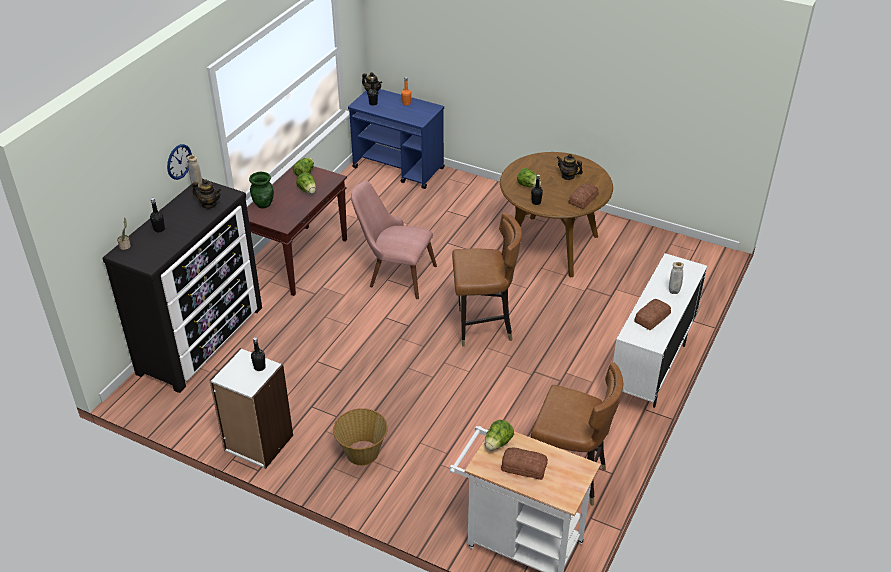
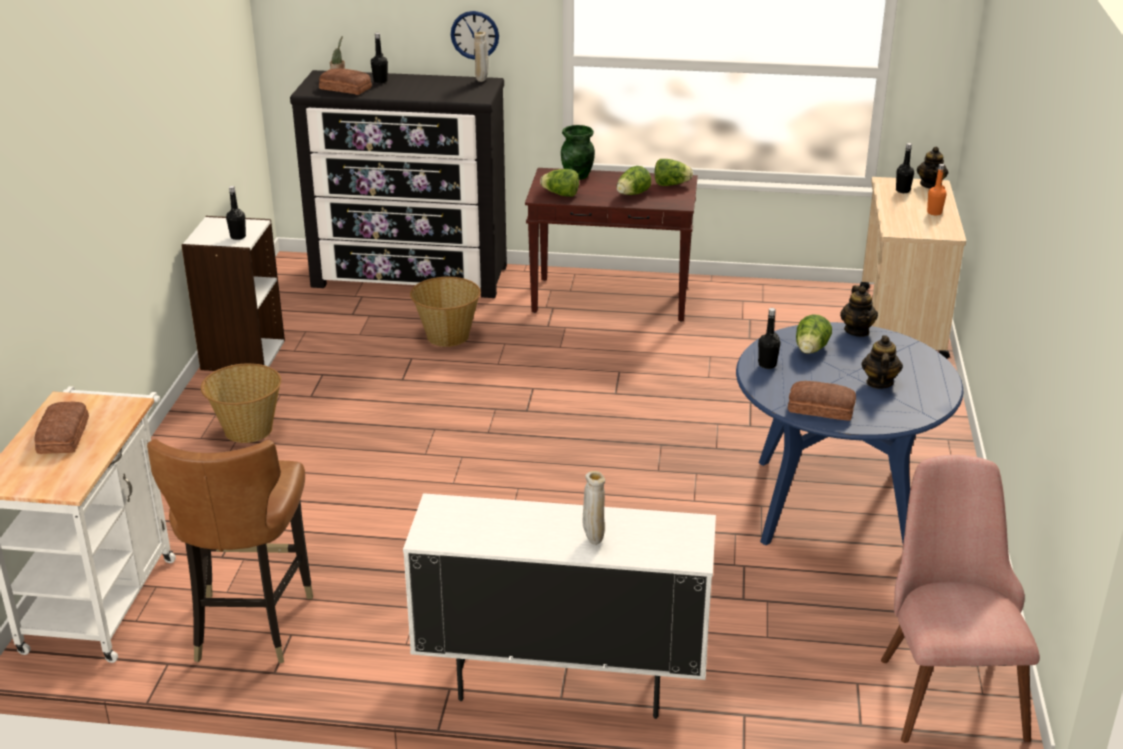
camera: 70 degrees right, 10 degrees down
(209, 204) = (448, 92): teapot -> teapot (857, 331)
(298, 339) = (447, 336): none -> basket
(394, 274) = (634, 375): pink chair -> pink chair (945, 683)
(399, 168) = (901, 323): blue cart -> beige cart
(483, 327) = (564, 476): brown chair -> none
(498, 443) = (111, 407): lettuce -> lettuce (561, 194)
(551, 246) = (832, 505): brown dining table -> blue dining table
(651, 317) = (501, 523): bread -> bread (345, 88)

